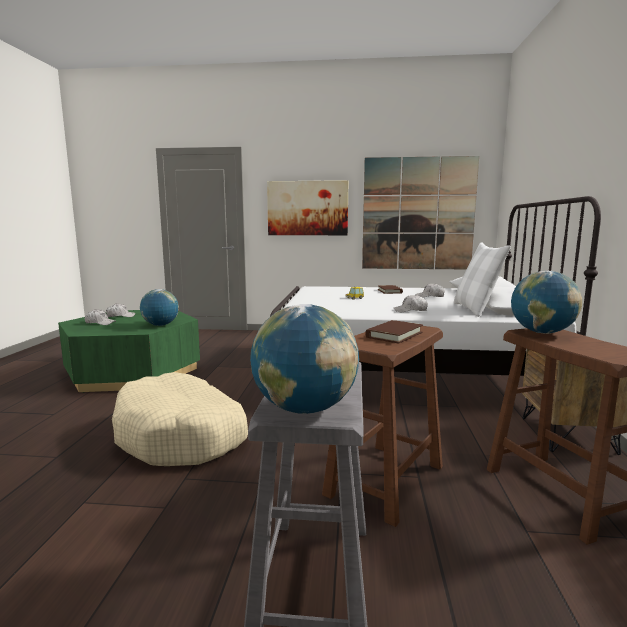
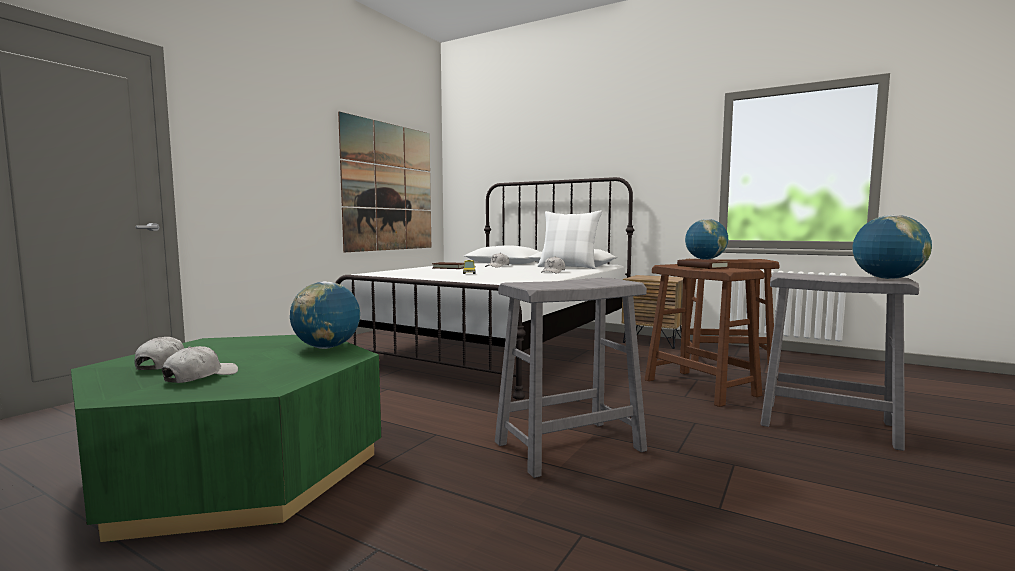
camera: 65 degrees left, 5 degrees down
(181, 435) = (568, 446): beige dog bed -> grey stool
(307, 208) = (275, 168): picture -> none

